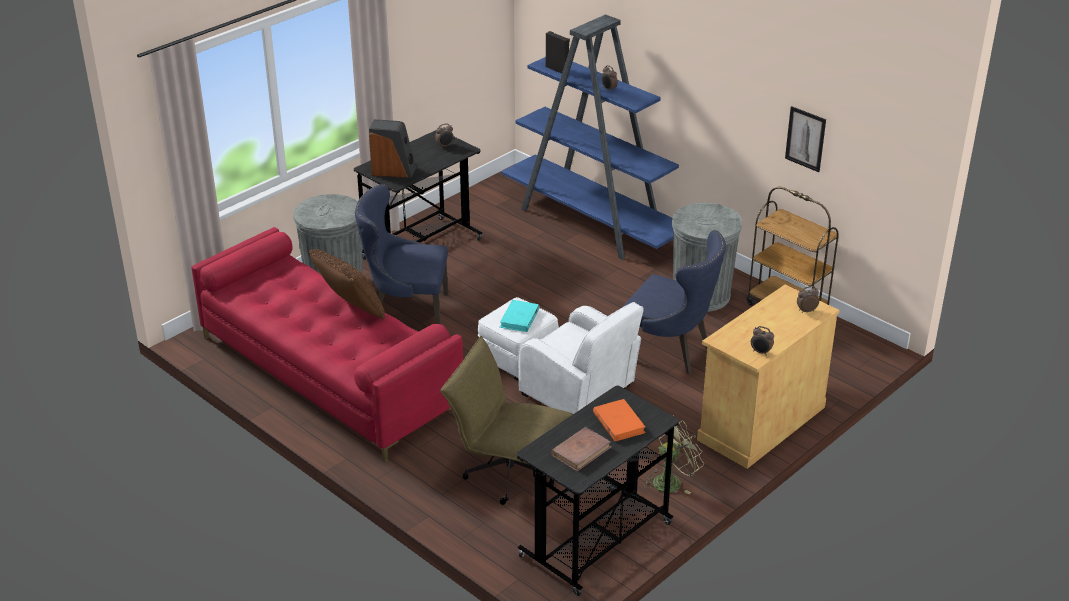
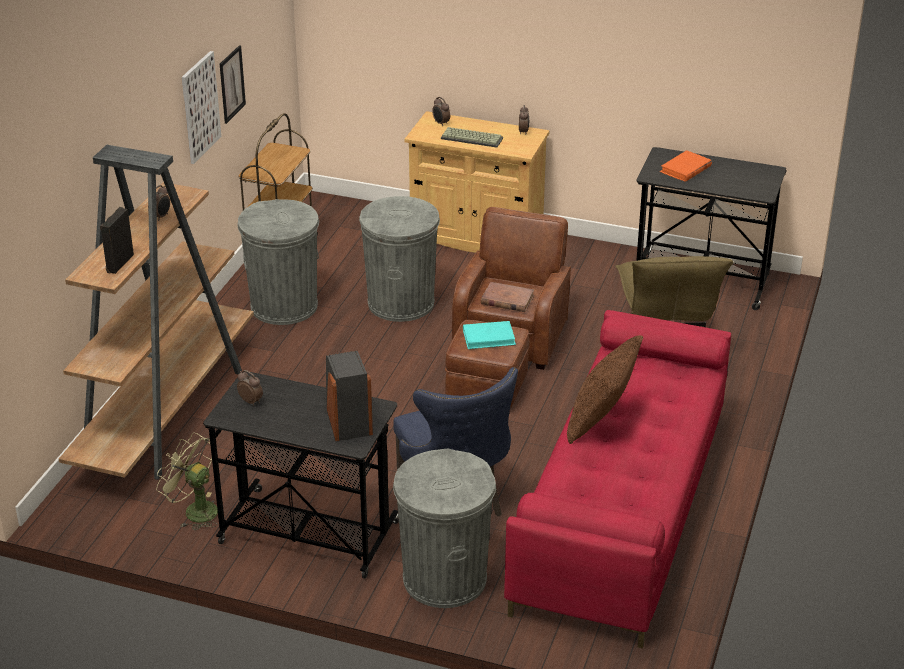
camera: 115 degrees left, 0 degrees up
(559, 381) = (504, 353): white armchair -> brown armchair
(581, 451) = (738, 176): brown book -> brown book (507, 300)
(593, 223) = (166, 412): blue bookcase -> brown bookcase
(670, 351) = (401, 303): blue chair -> grey trash can
(671, 480) = (593, 263): green fan -> green fan (194, 510)
(755, 112) = (200, 107): none -> picture
(764, 320) = (472, 138): none -> keyboard

